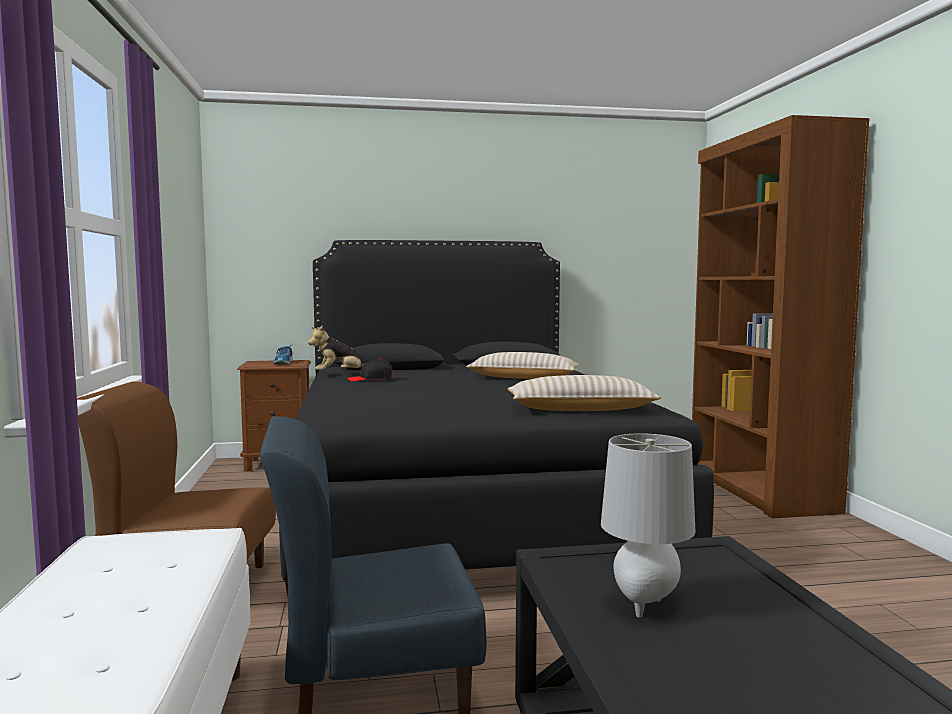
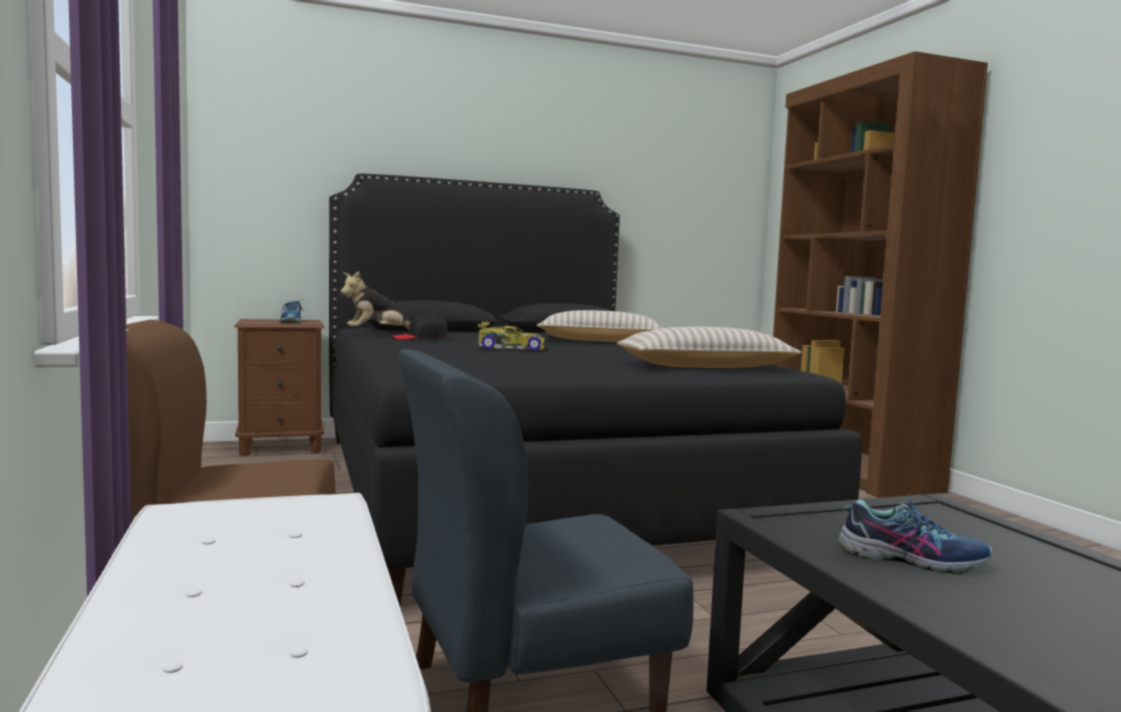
camera: 10 degrees left, 0 degrees up
(431, 390) = (510, 347): none -> toy car
(645, 604) = (912, 559): grey table lamp -> shoe

